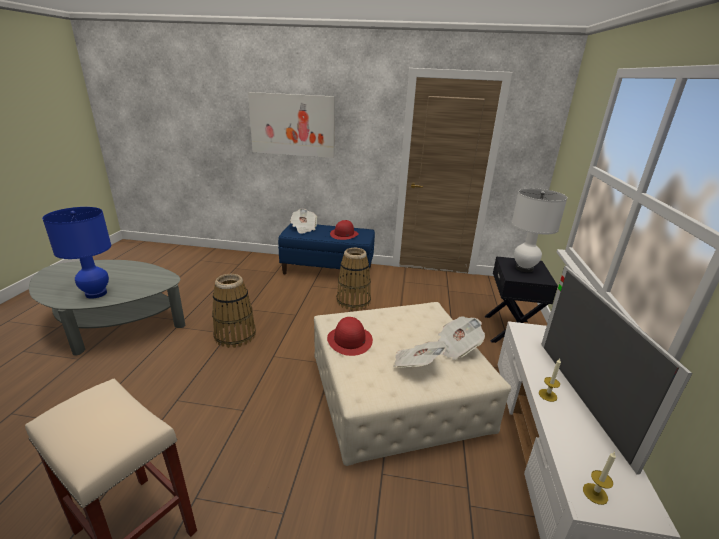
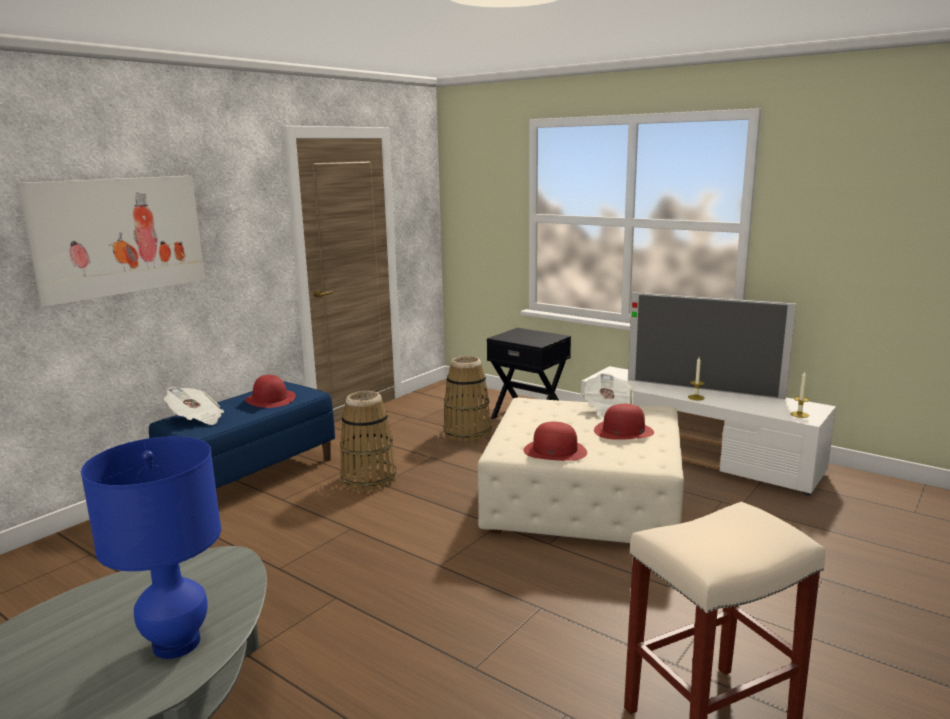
camera: 60 degrees left, 10 degrees down
(235, 335) = (349, 591): basket -> basket (467, 433)
(416, 365) = (623, 431): newspaper -> red hat
(524, 268) = (526, 336): white table lamp -> none

